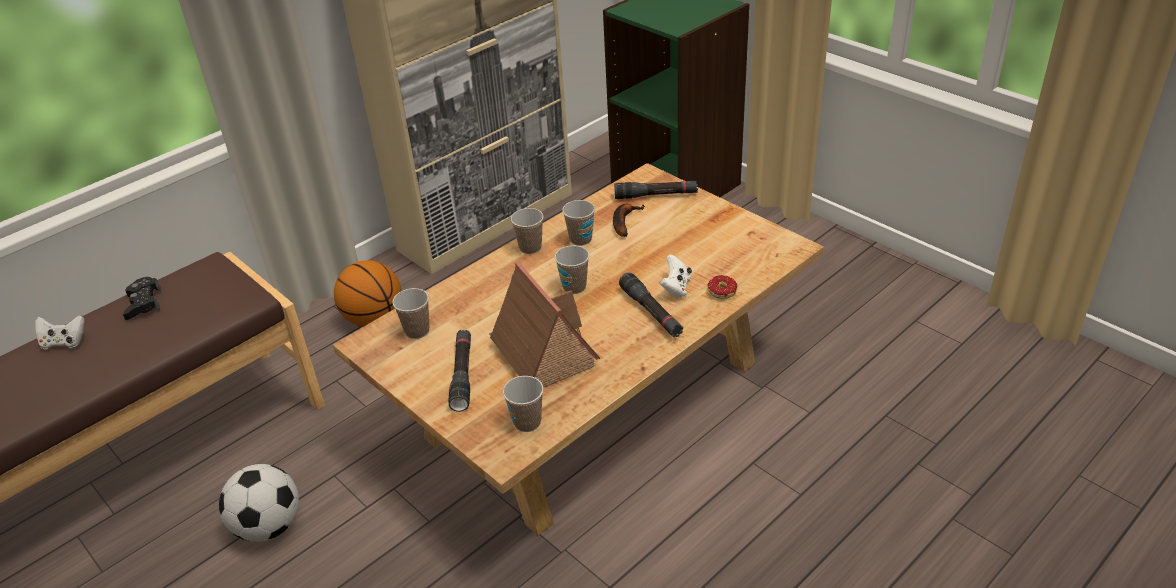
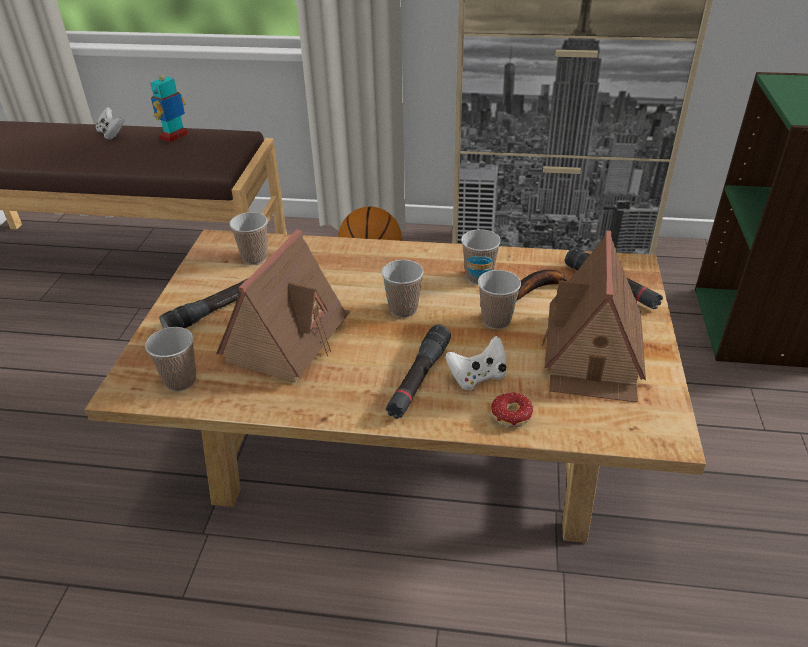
camera: 50 degrees right, 0 degrees up
(143, 303) = (174, 137): black game controller -> toy robot
(269, 526) = (122, 345): football -> none
(530, 248) = (431, 256): cup -> cup (496, 320)
(705, 235) = (593, 353): none -> toy house

